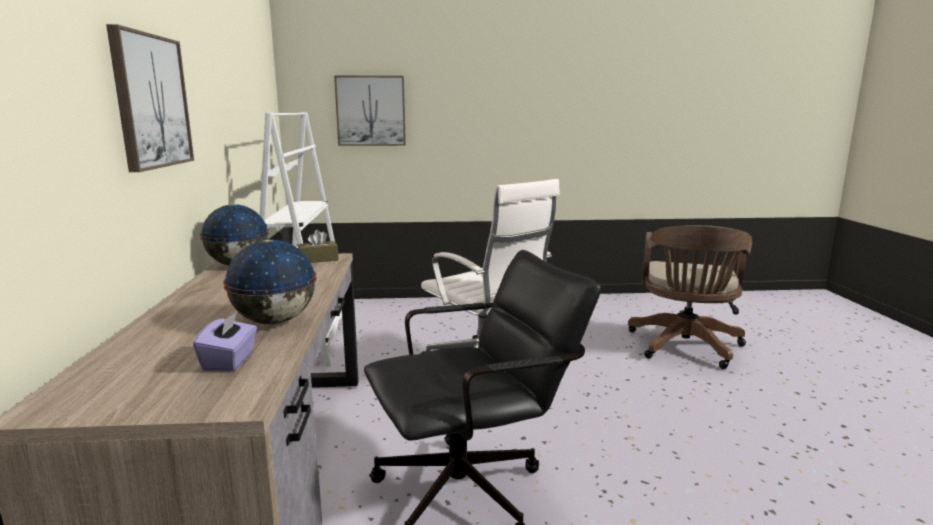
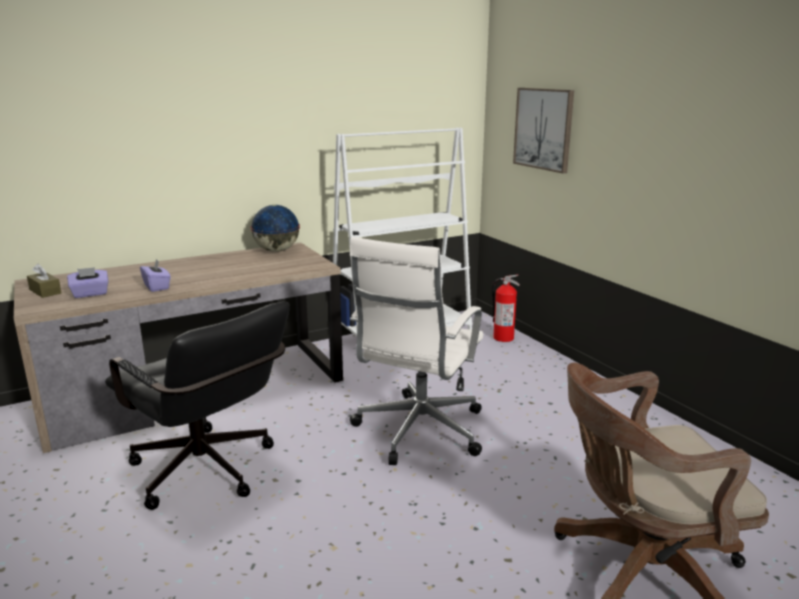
camera: 65 degrees right, 5 degrees up
(151, 101) = (208, 128): picture -> none
(274, 321) = (157, 287): globe -> purple tissue box
(318, 259) = (309, 264): brown tissue box -> brown tissue box (45, 291)
(368, 306) = (503, 338): none -> fire extinguisher

